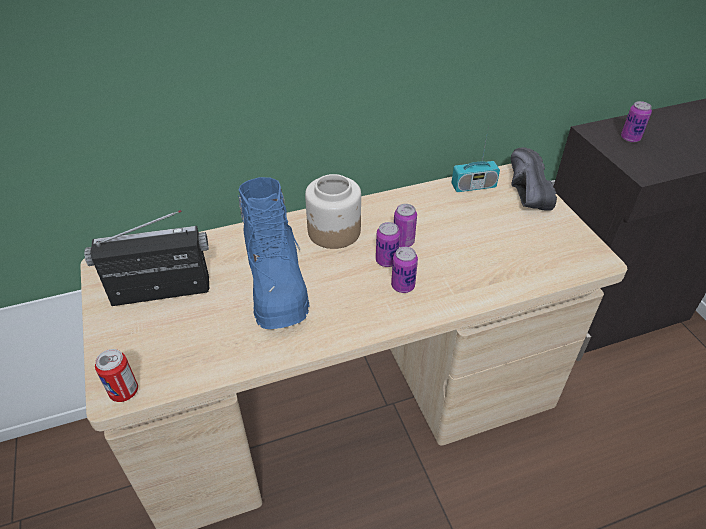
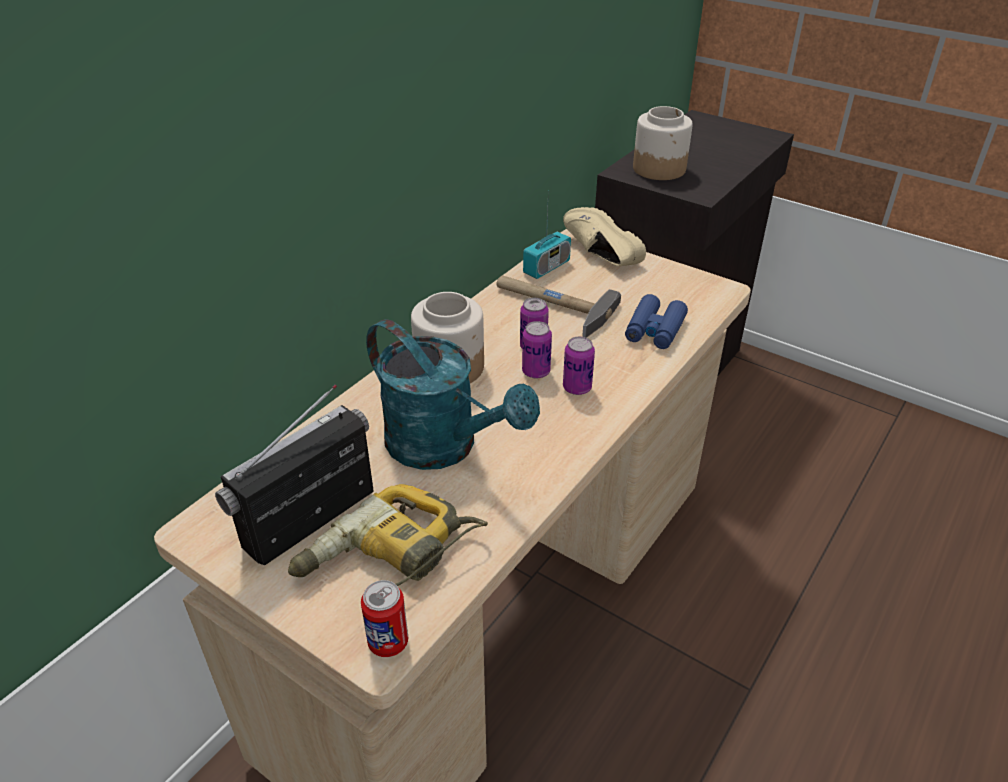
camera: 35 degrees left, 5 degrees down
(175, 339) = (388, 558): none -> power drill
(276, 284) = (444, 447): blue boot -> turquoise watering can
(447, 216) = (551, 305): none -> hammer
(507, 269) = (654, 330): none -> blue binoculars
(522, 191) = (596, 255): black shoe -> beige shoe
(630, 138) = (659, 169): can -> jar

